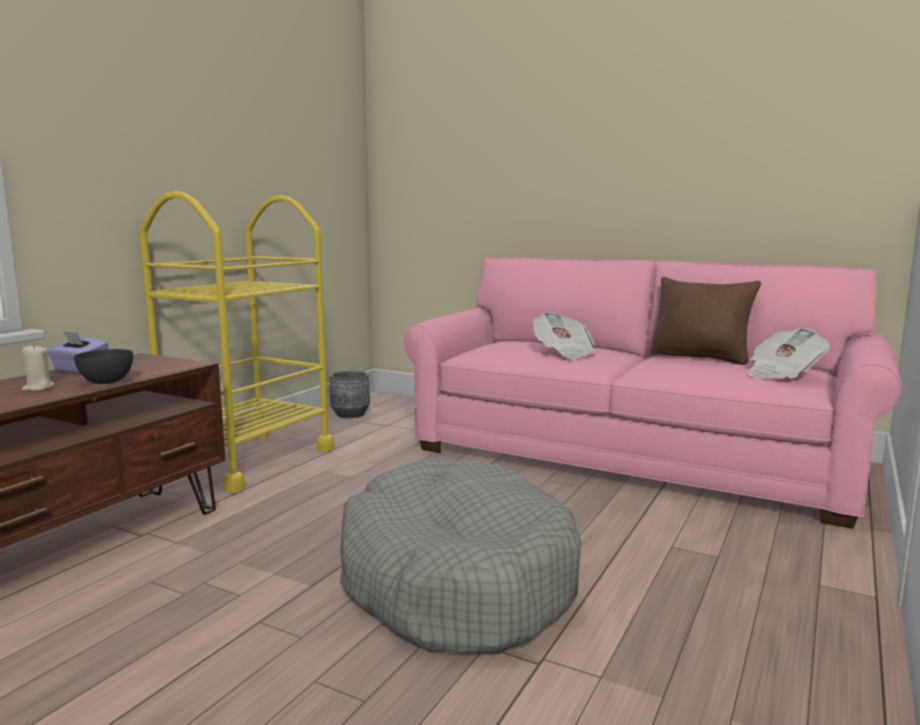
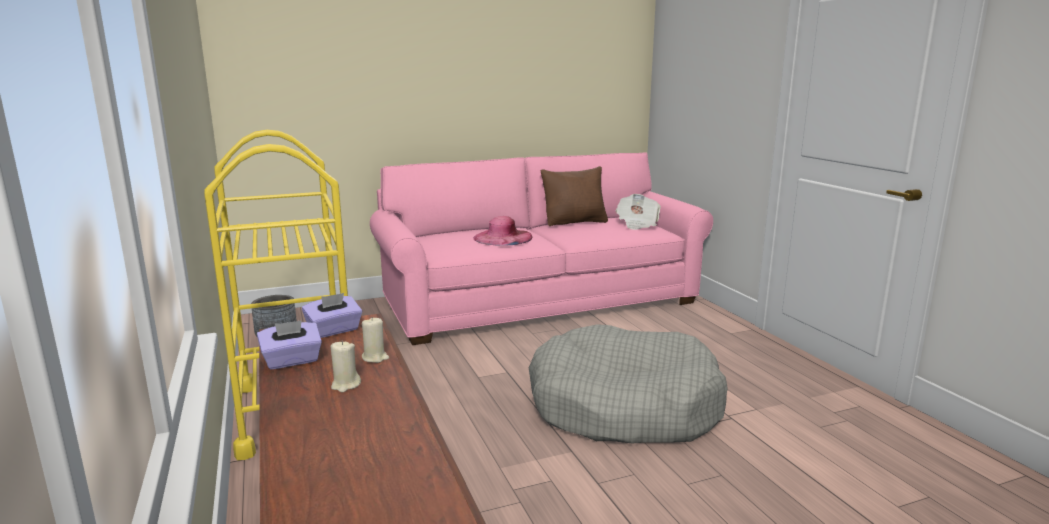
camera: 50 degrees left, 5 degrees up
(106, 382) = (375, 358): grey bowl -> beige candle
(158, 363) = (334, 330): none -> purple tissue box
(563, 353) = (503, 237): newspaper -> pink hat

